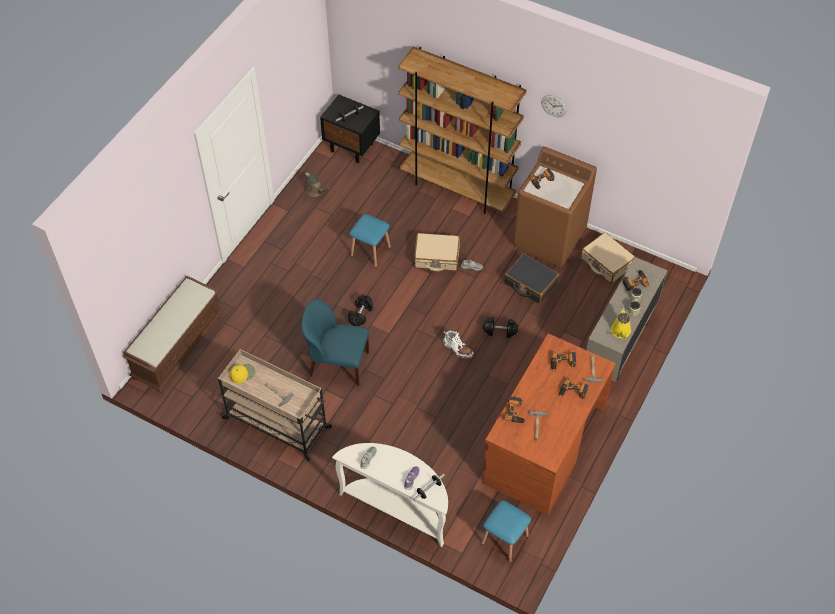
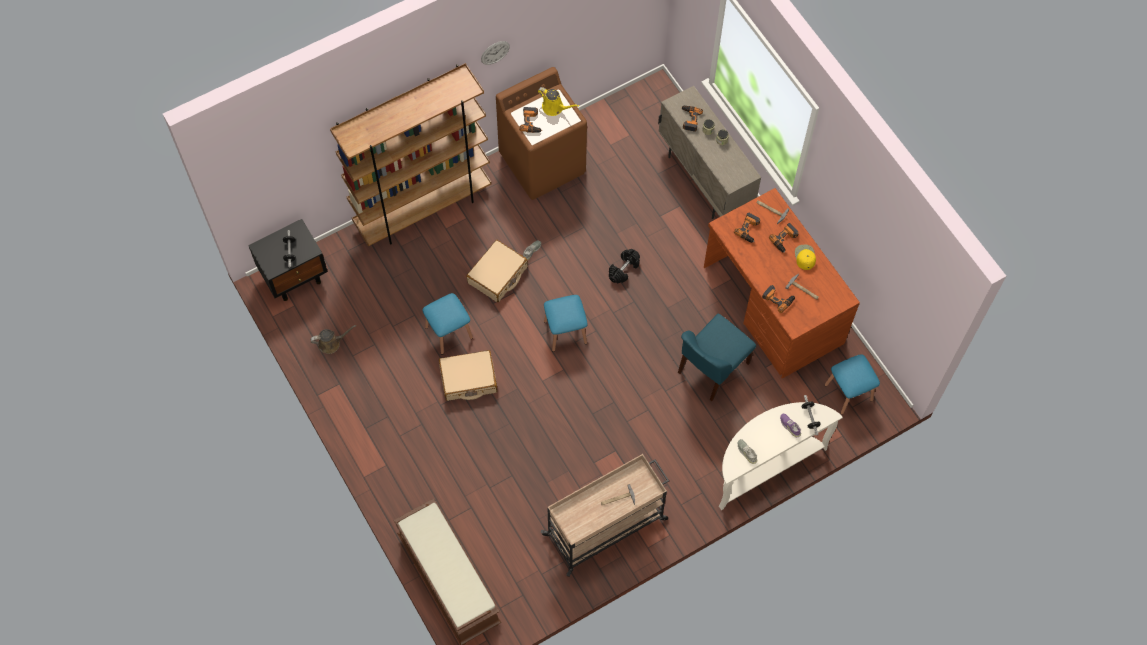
camera: 60 degrees left, 10 degrees up
(242, 373) = (573, 520): yellow cap -> yellow cap (805, 257)
(338, 364) = (570, 435): blue chair -> blue chair (712, 369)
(360, 314) = (523, 383): black dumbbell -> none
(420, 319) = (565, 332): none -> blue stool
(457, 349) = (621, 318): white boot -> none
(530, 283) = (586, 211): black suitcase -> none
(606, 262) = (604, 132): beige suitcase -> beige suitcase (468, 379)
(621, 332) = (737, 164): yellow watering can -> yellow watering can (554, 107)

